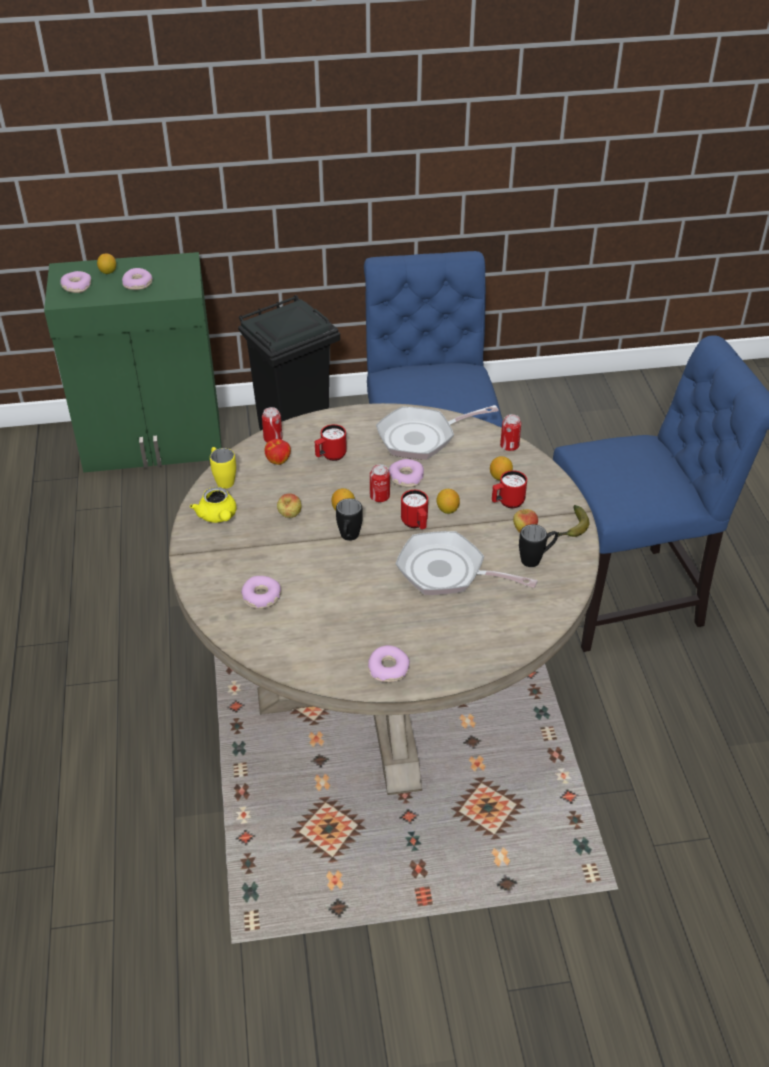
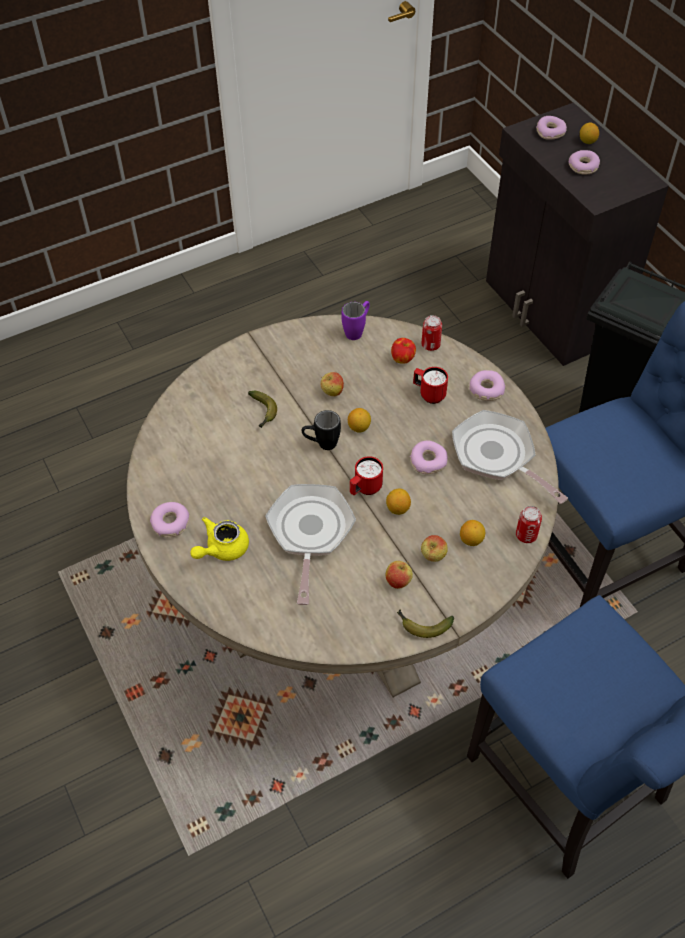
camera: 70 degrees right, 10 degrees up
(154, 444) = (551, 311): green cabinet -> black cabinet
(218, 517) = (307, 345): yellow teapot -> yellow teapot (222, 548)
(223, 479) = (357, 330): yellow mug -> purple mug
(261, 597) = (222, 408): donut -> donut (486, 390)
(285, 569) = (263, 412): none -> banana
(379, 497) = (390, 449): can -> none
(507, 503) = (433, 556): red mug -> apple
(536, 559) = (360, 603): black mug -> none

